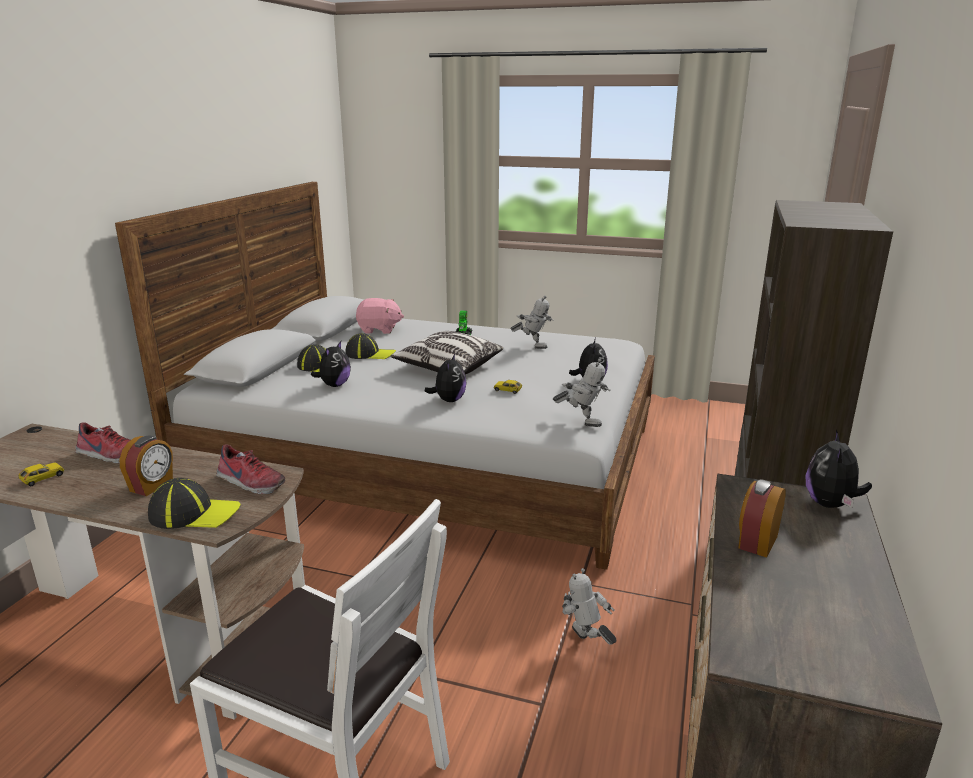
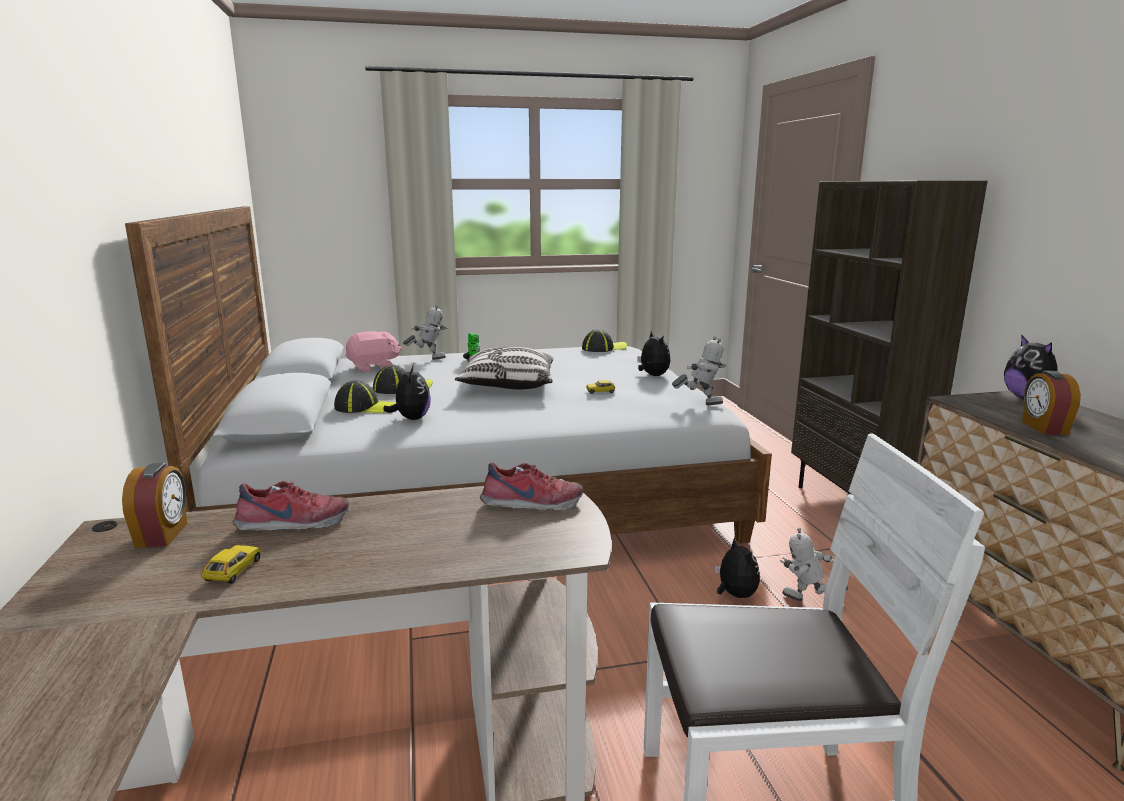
camera: 30 degrees left, 5 degrees down
(152, 486) = (417, 537): alarm clock -> alarm clock (163, 535)
(194, 513) = (526, 546): cap -> cap (604, 348)
(448, 400) = (557, 409): plush toy -> plush toy (735, 595)
(532, 346) = (554, 359): toy robot -> toy robot (428, 358)

